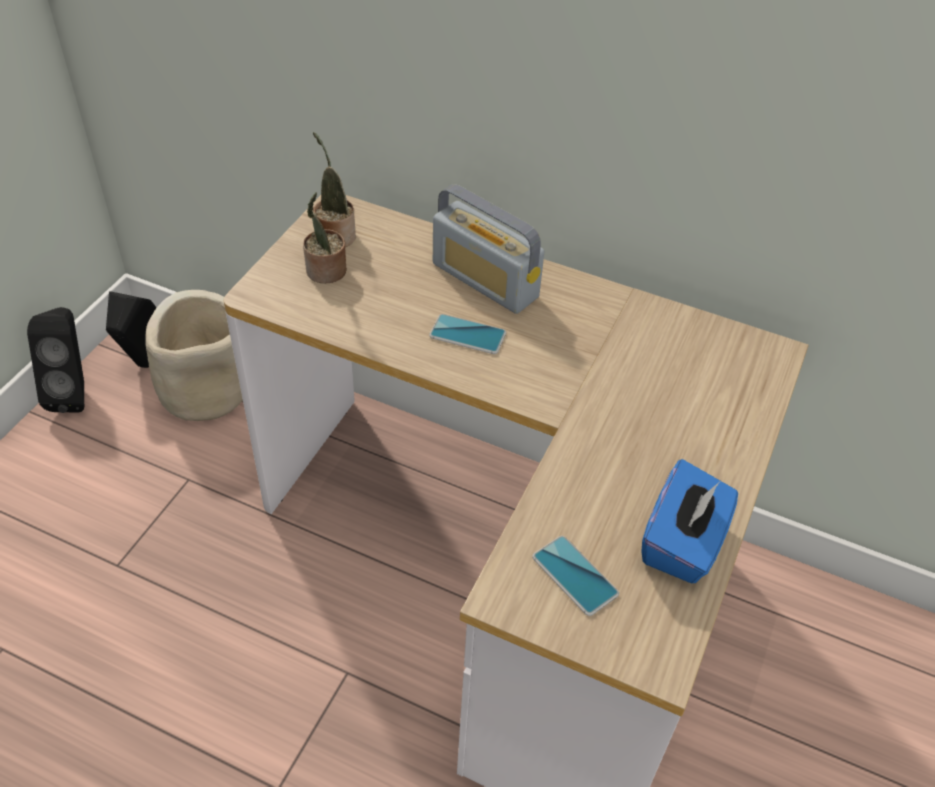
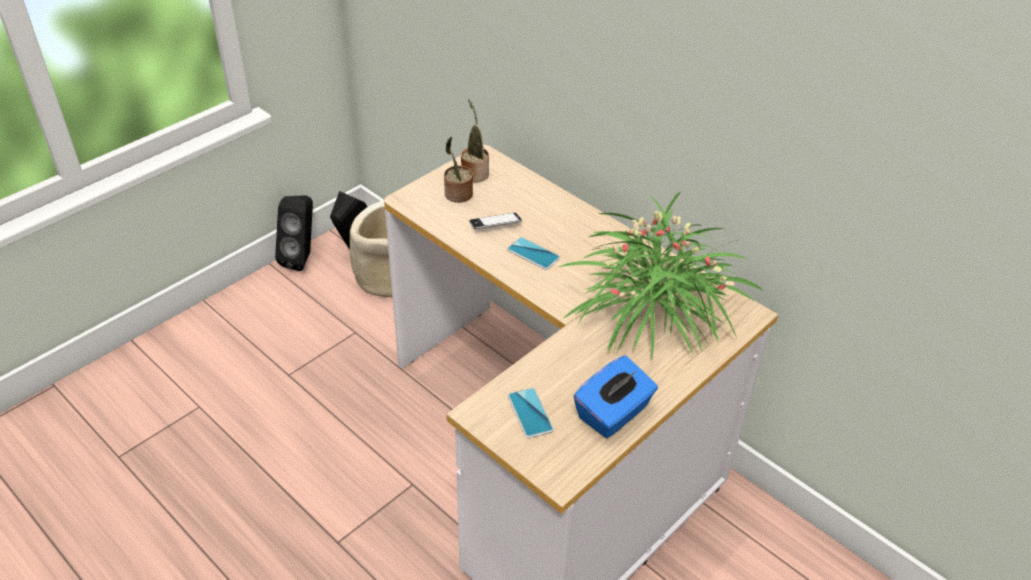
camera: 20 degrees right, 5 degrees down
(397, 303) = (495, 224): none -> phone
(485, 280) = (563, 222): radio -> none
(660, 379) = (653, 311): none -> potted plant

